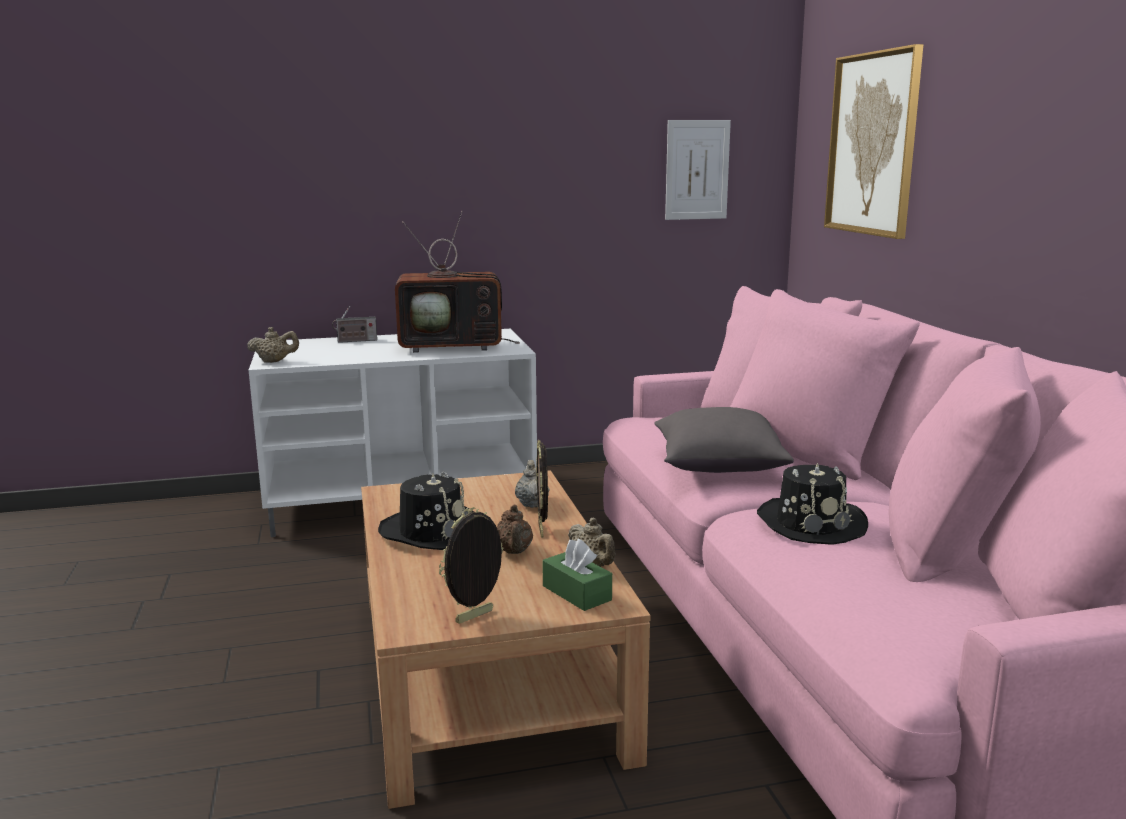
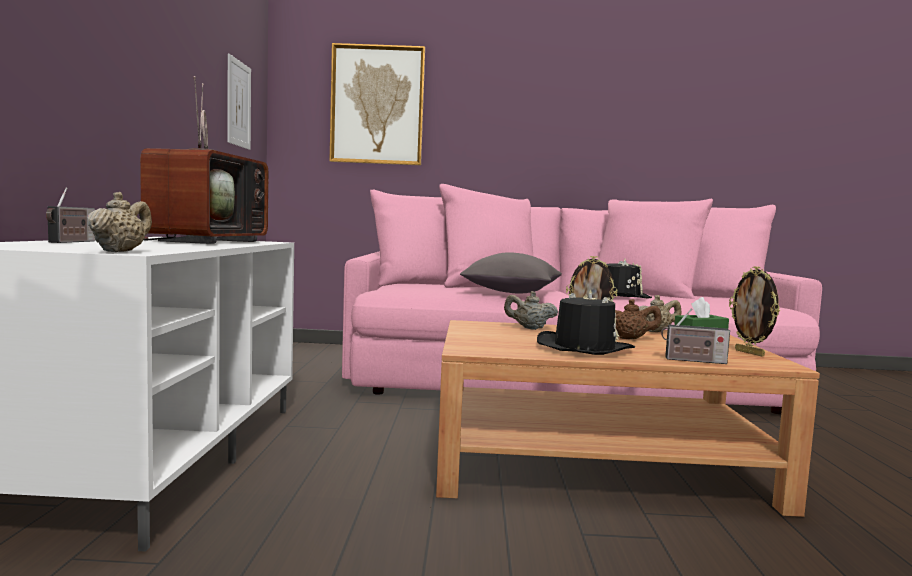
camera: 75 degrees left, 10 degrees down
(400, 580) = (692, 360): none -> radio

